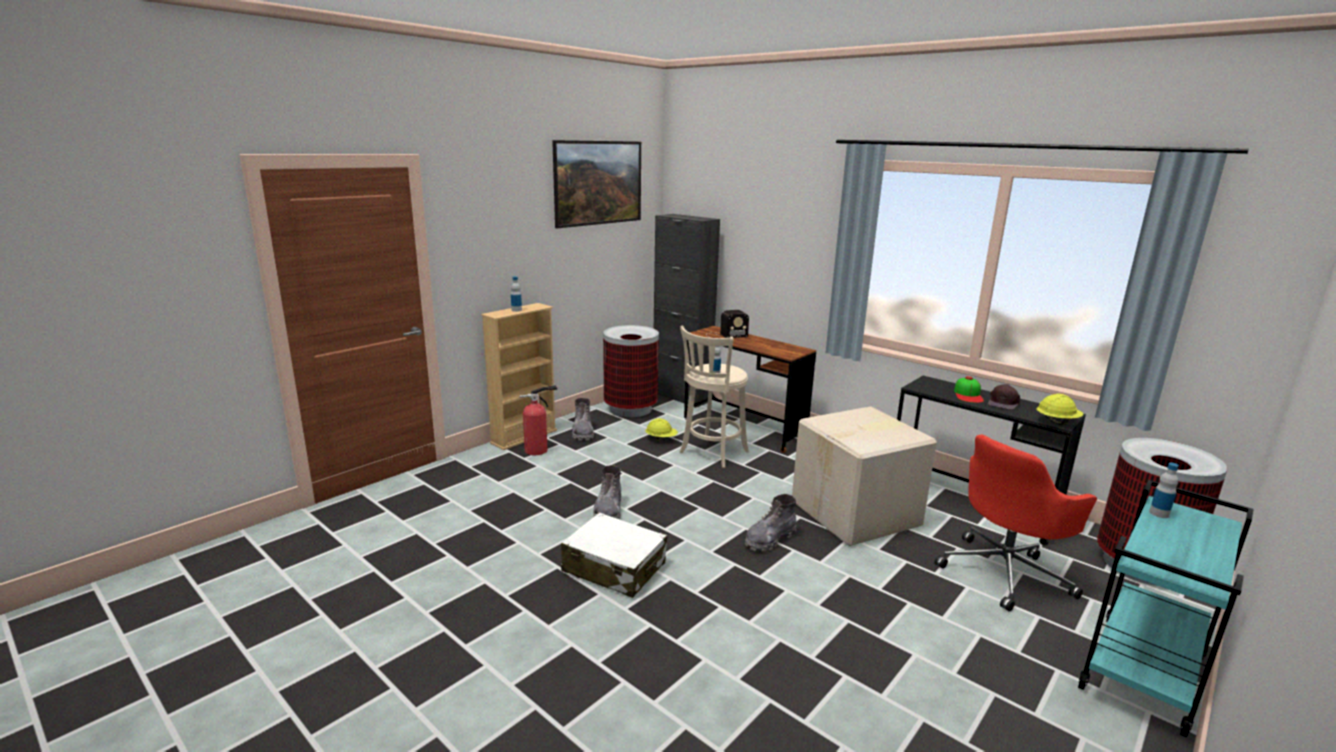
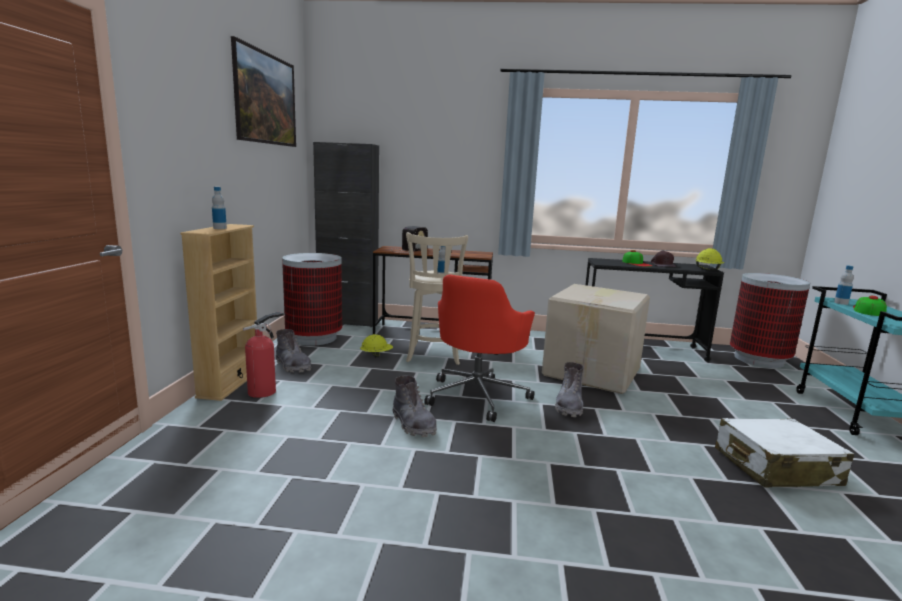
camera: 35 degrees left, 5 degrees down
(614, 567) = (491, 472): white suitcase -> white suitcase (775, 467)
(1005, 572) = (718, 382): red office chair -> red office chair (477, 396)
(1168, 534) = (868, 310): none -> cap

